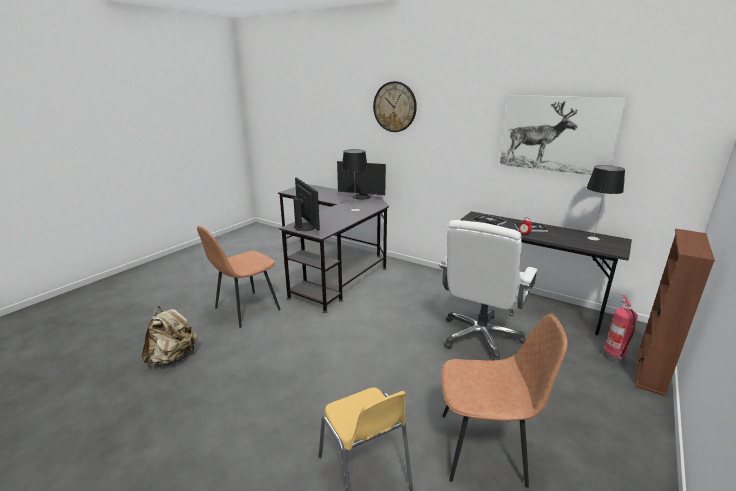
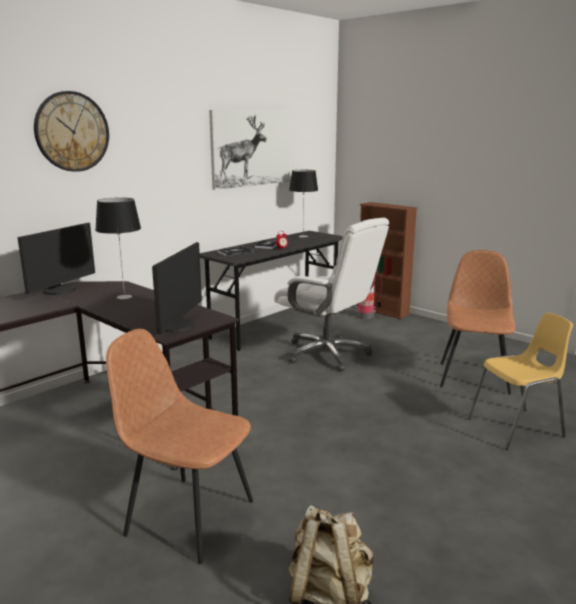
camera: 80 degrees left, 5 degrees down
(245, 309) = (188, 516): brown chair -> brown chair turned 150 degrees clockwise
(306, 227) = (177, 325): monitor -> monitor turned 120 degrees clockwise

